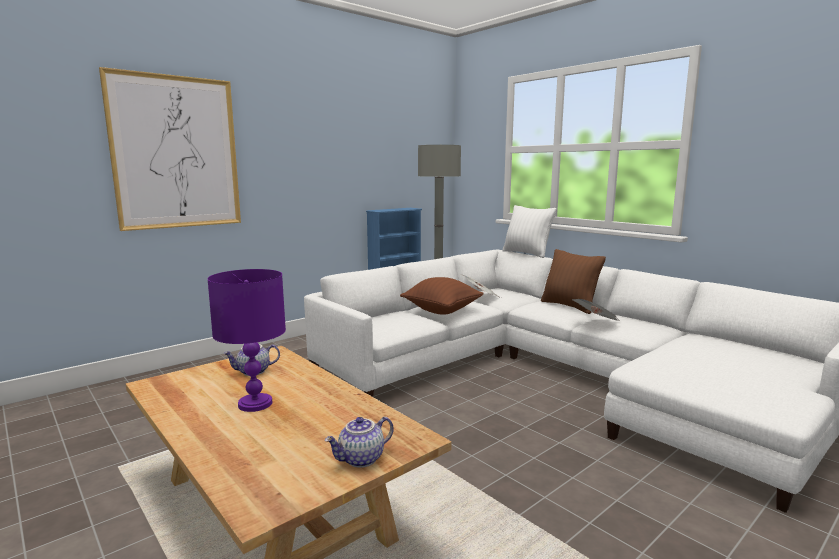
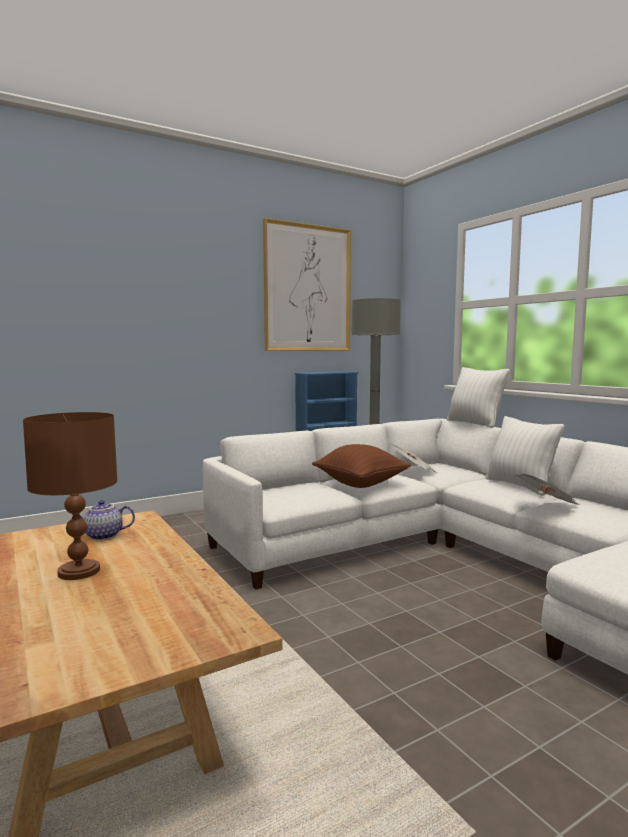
camera: 10 degrees right, 5 degrees down
(176, 153) = (85, 305): picture -> picture (308, 288)
(254, 404) = (78, 571): purple table lamp -> brown table lamp
(361, 459) = (154, 650): teapot -> none
(569, 306) = (520, 486): brown pillow -> white pillow

